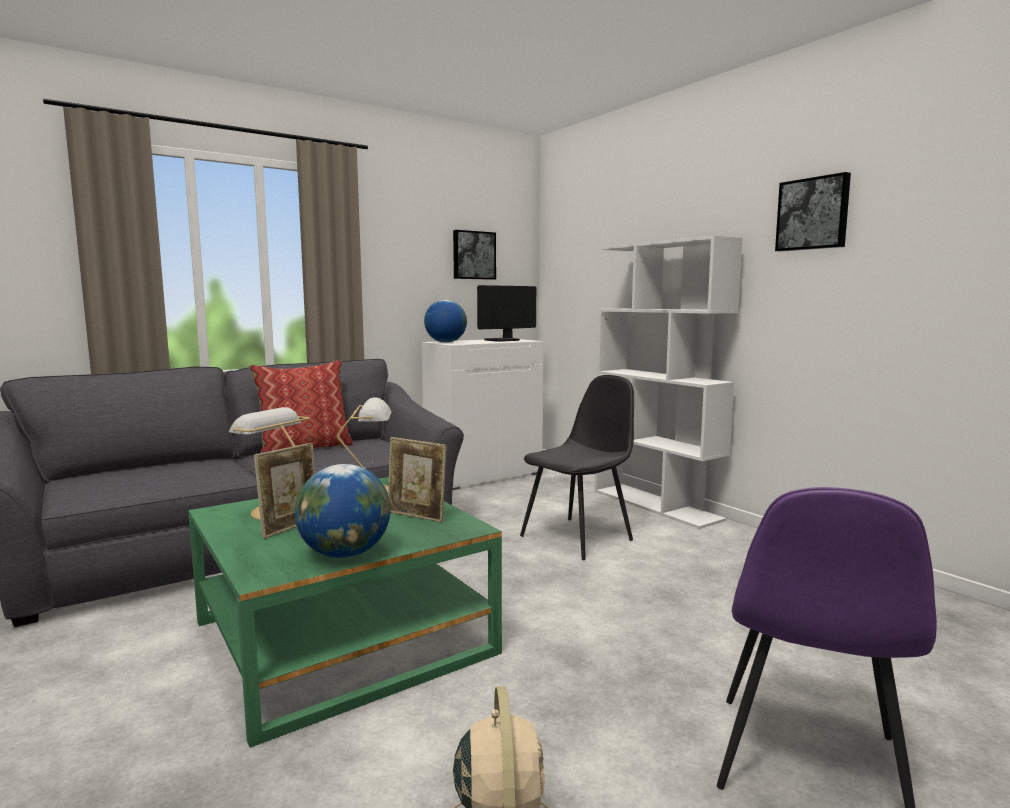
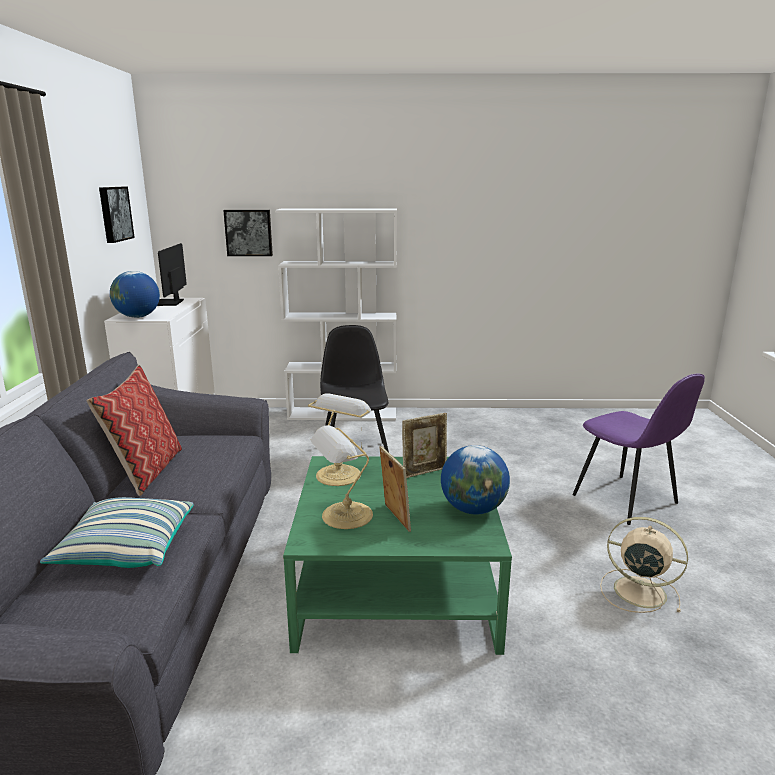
camera: 55 degrees left, 10 degrees up
(173, 473) = (126, 550): none -> pillow
(813, 214) = (446, 196): picture -> picture (249, 232)

